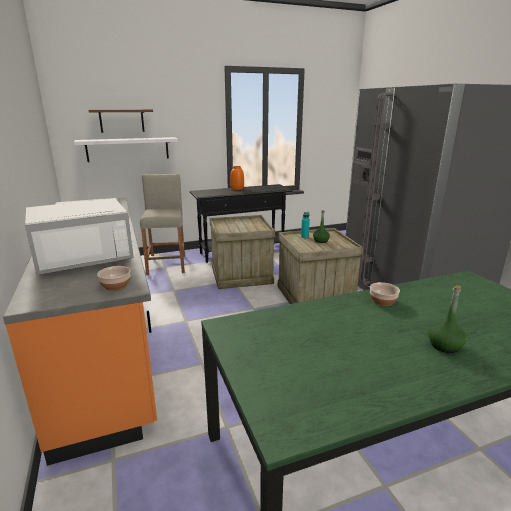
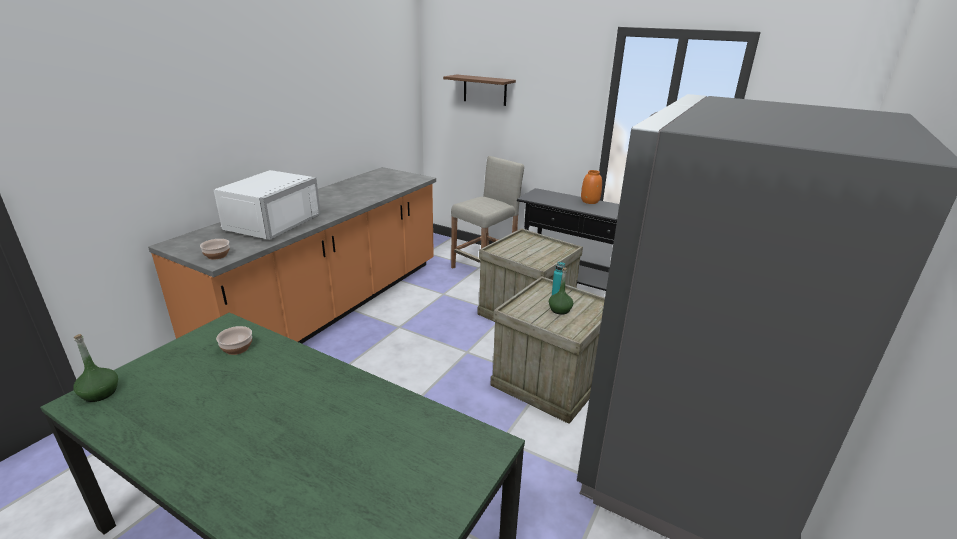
camera: 50 degrees right, 5 degrees up
(84, 255) = (269, 223): white microwave -> white microwave turned 90 degrees counterclockwise
(128, 149) = (486, 123): white shelf -> none
(383, 301) = (344, 390): bowl -> bowl (237, 348)
(444, 345) = (257, 457): green bottle -> green bottle (100, 393)

